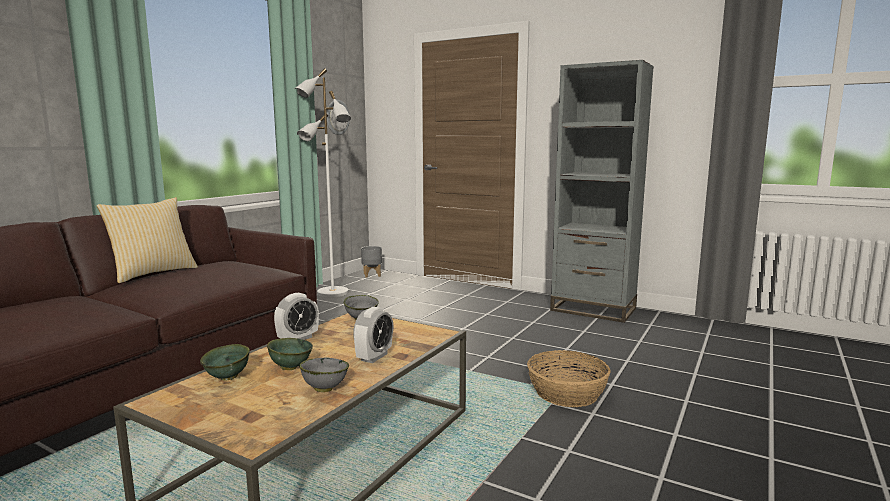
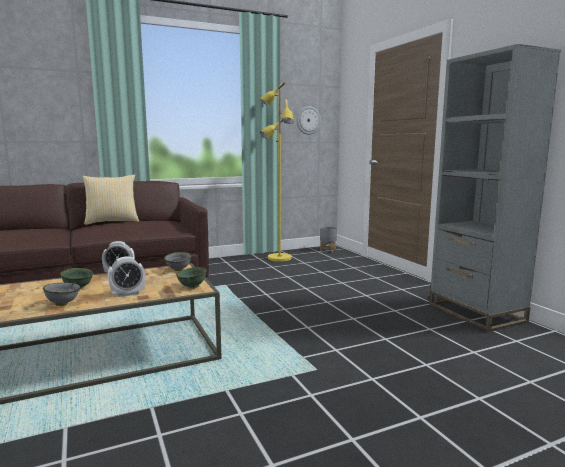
camera: 35 degrees right, 0 degrees up
(228, 378) = (43, 286): green bowl -> green bowl (192, 287)
(332, 293) = (278, 258): white floor lamp -> yellow floor lamp
(566, 393) = (318, 372): basket -> none

